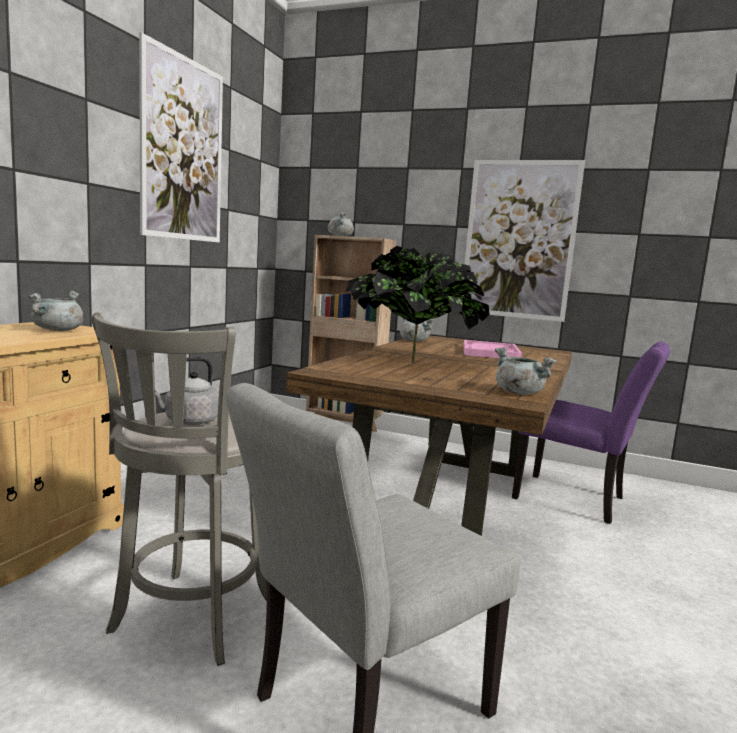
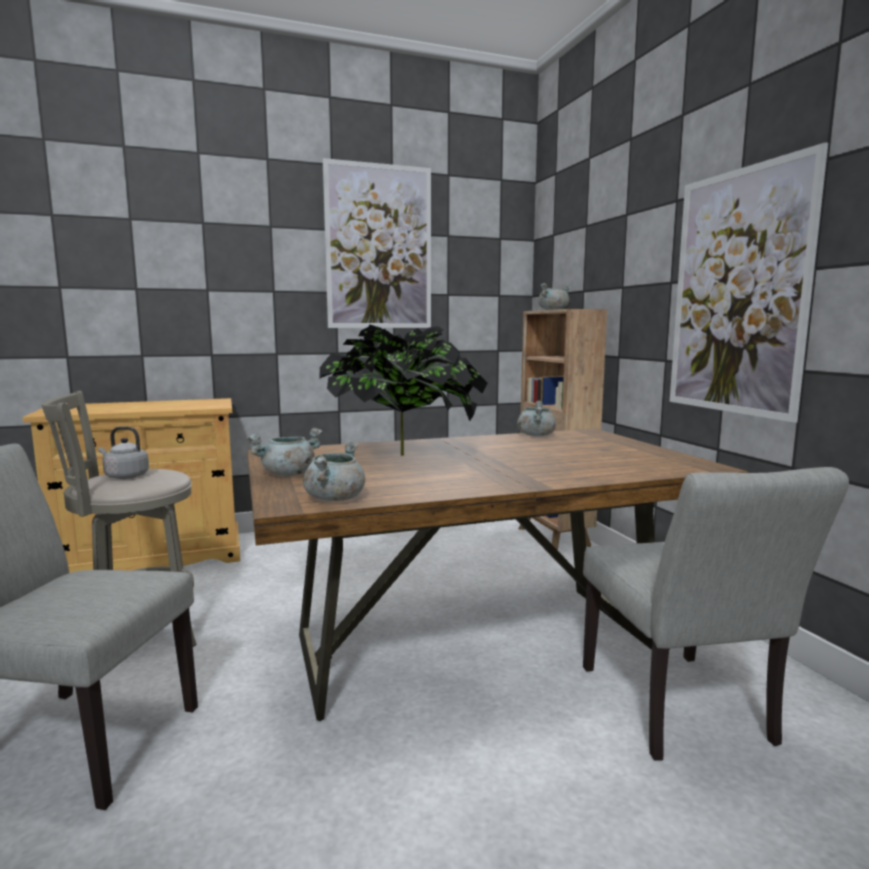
camera: 50 degrees right, 0 degrees up
(58, 330) = (195, 405): grey cooking pot -> grey cooking pot (288, 474)
(490, 352) = (571, 456): pink tray -> none
(578, 500) = (681, 712): purple chair -> grey chair

